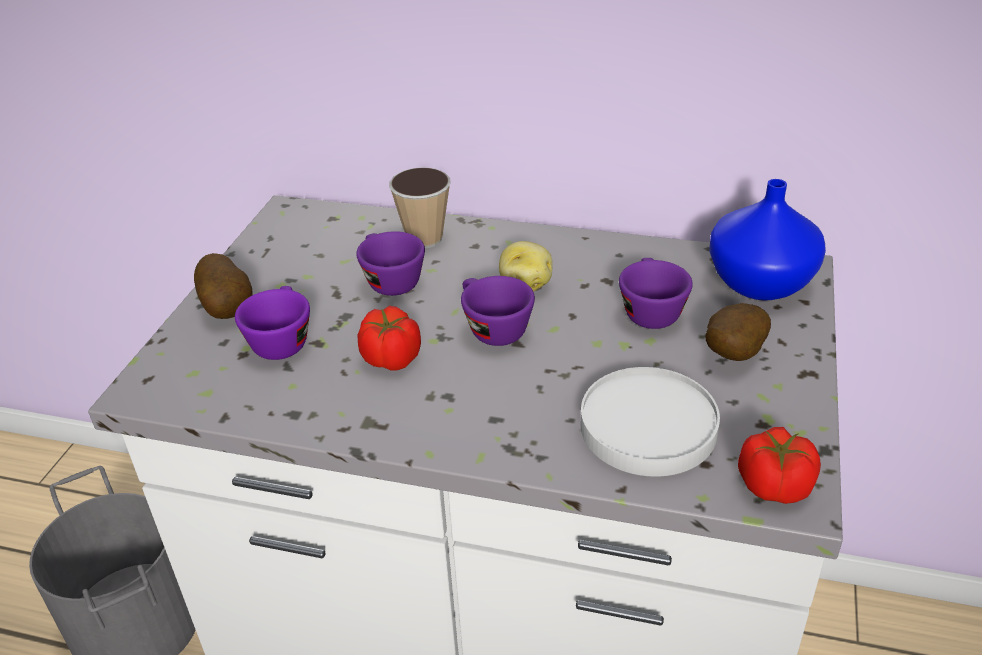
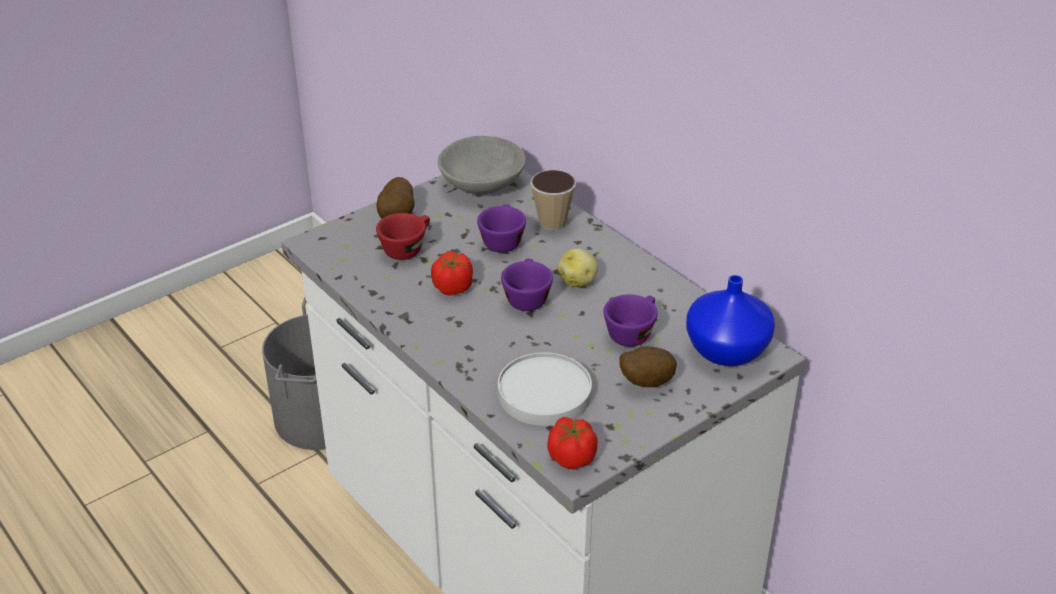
camera: 35 degrees right, 0 degrees up
(281, 340) = (407, 248): purple cup -> red cup
(297, 232) = (483, 184): none -> grey bowl

